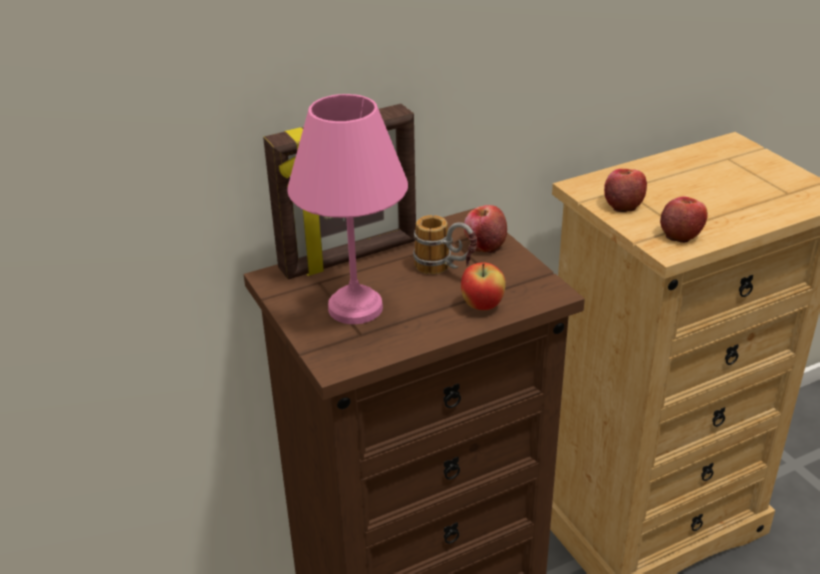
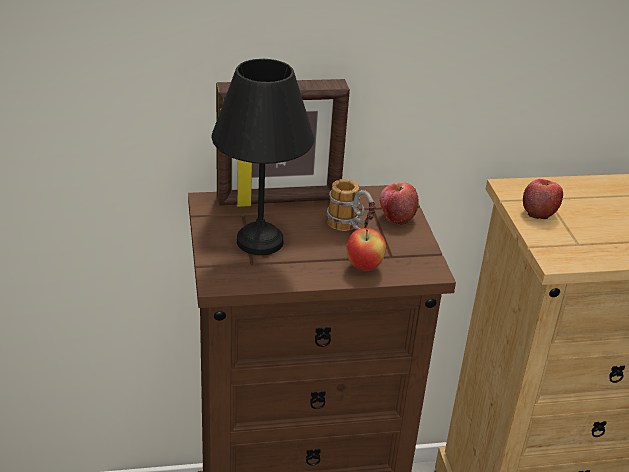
camera: 15 degrees right, 0 degrees up
(356, 309) = (260, 243): pink table lamp -> black table lamp
(681, 234) = (576, 249): apple -> none

